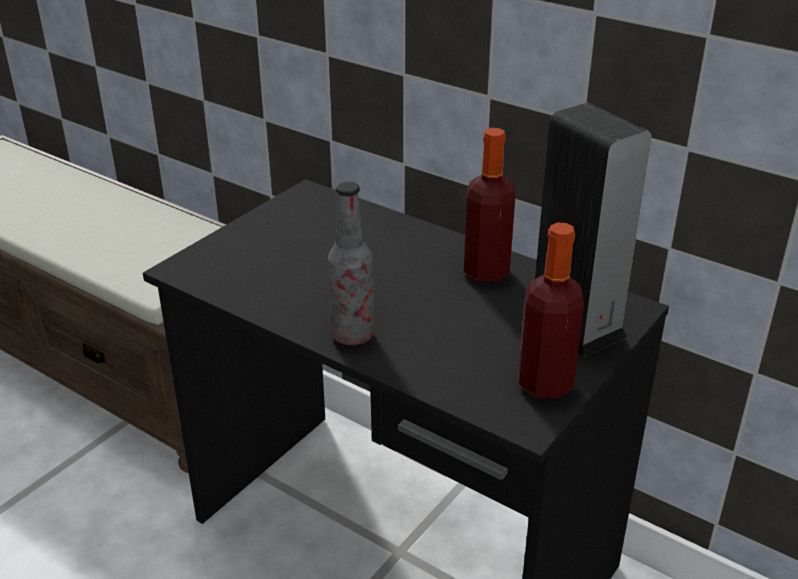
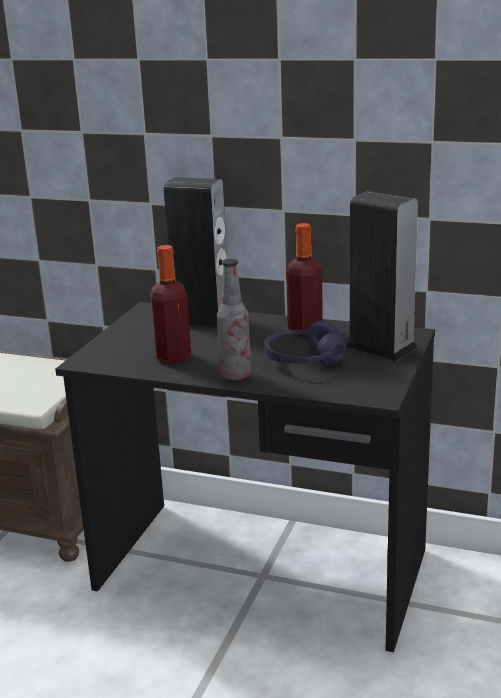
camera: 15 degrees left, 10 degrees down
(365, 223) = (202, 318): none -> speaker
(457, 326) = (304, 359): none -> purple headphones
(545, 383) = (379, 377): bottle -> bottle (173, 357)

